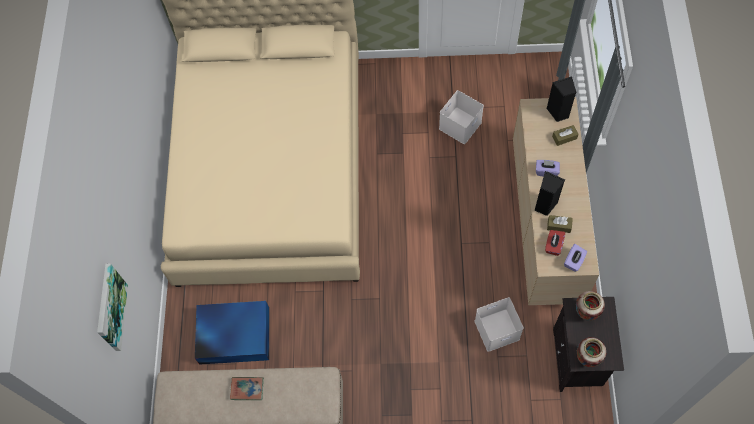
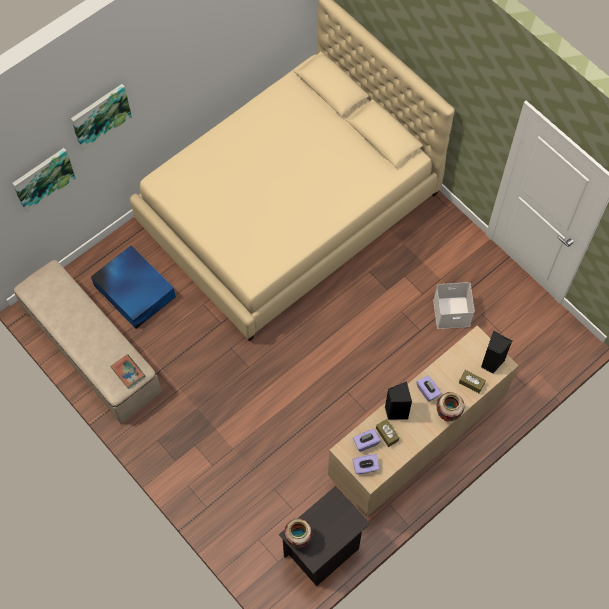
camera: 45 degrees right, 0 degrees up
(107, 210) = (100, 116): none -> picture
(247, 389) = (88, 325): book -> book (128, 372)
(496, 331) = (294, 472): white storage box -> none
(553, 245) = (366, 442): red tissue box -> purple tissue box
(585, 313) = (336, 511): vase -> vase (447, 415)

